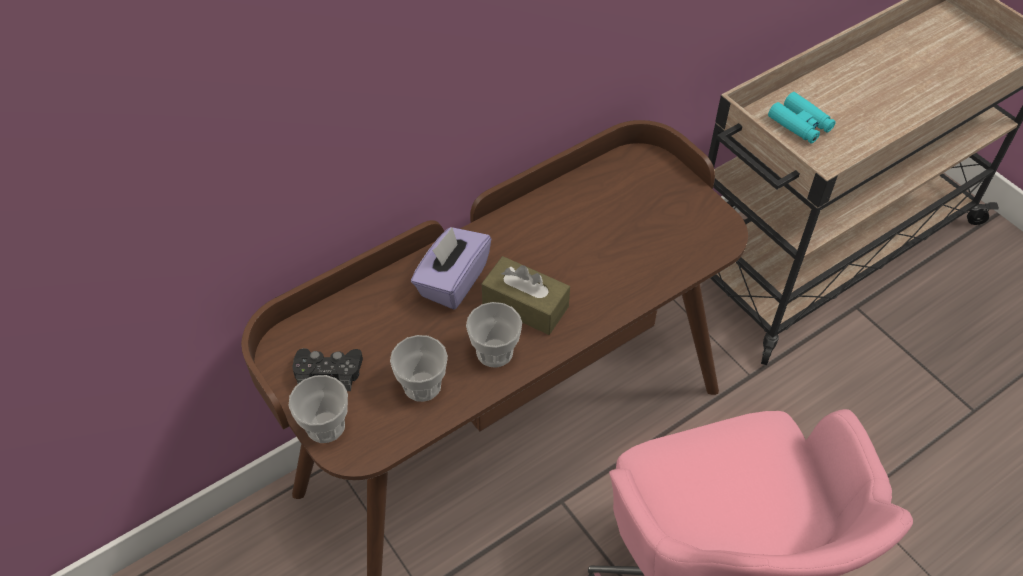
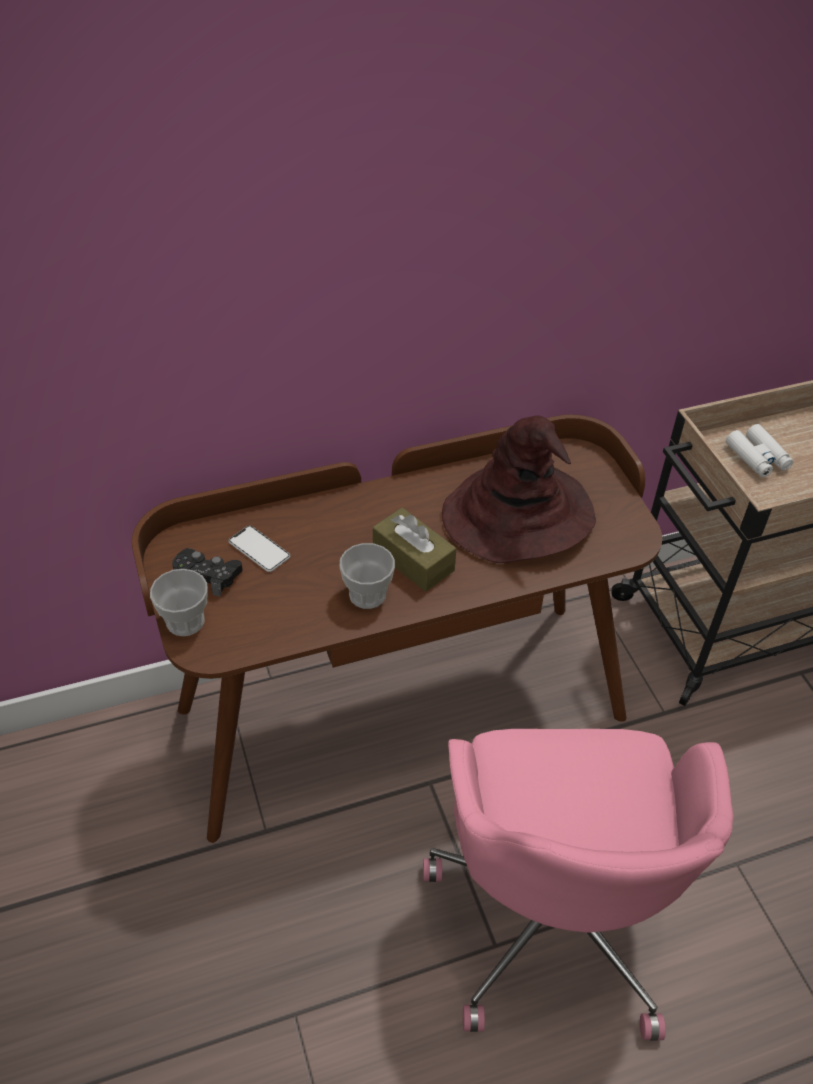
camera: 15 degrees right, 5 degrees down
(370, 331) = (259, 549): none -> phone
(422, 385) = (287, 608): cup -> none
(452, 281) = (352, 523): purple tissue box -> none
(608, 235) = (518, 515): none -> brown hat
(800, 124) = (757, 457): turquoise binoculars -> white binoculars

